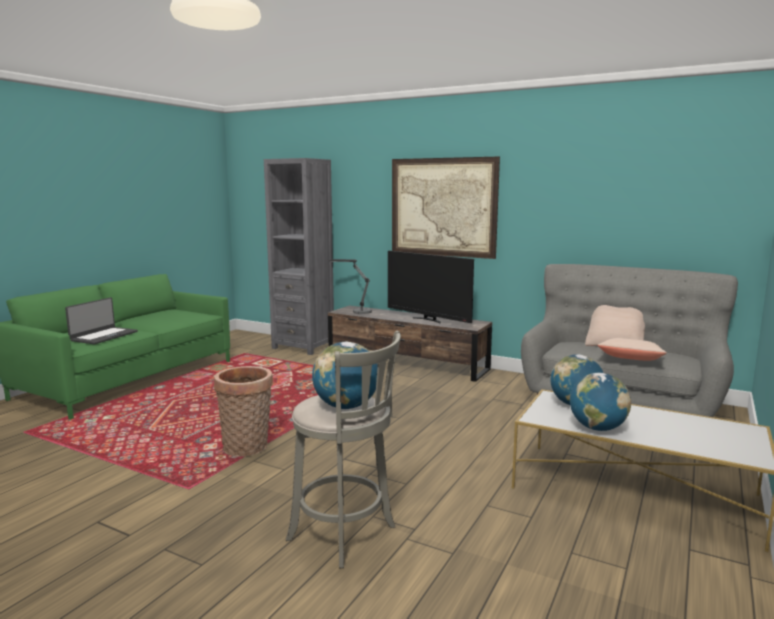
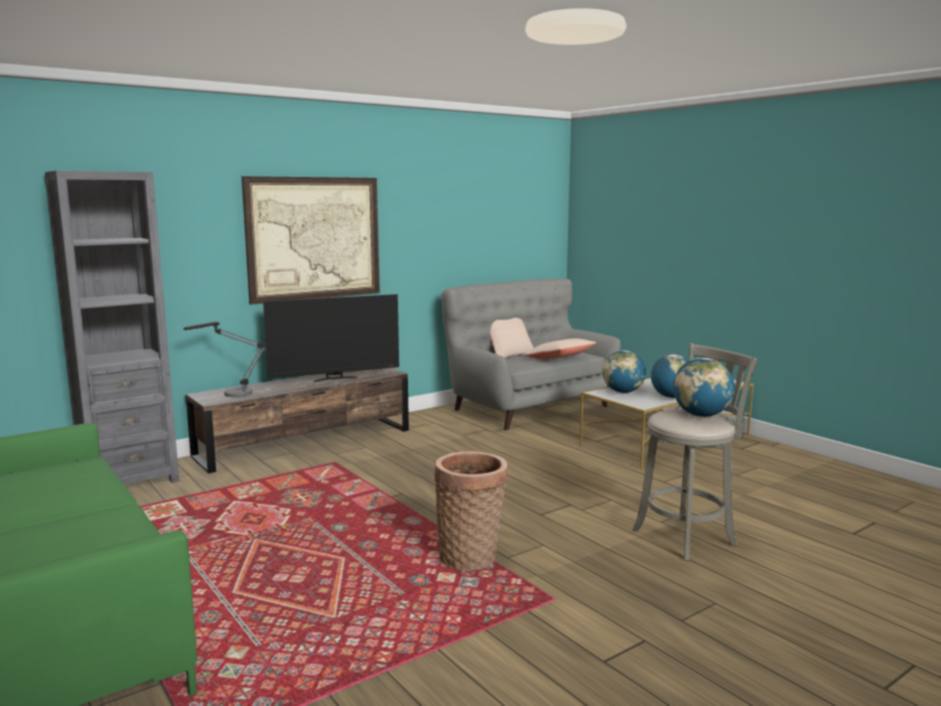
camera: 65 degrees left, 0 degrees up
(103, 336) = (105, 535): laptop -> none

